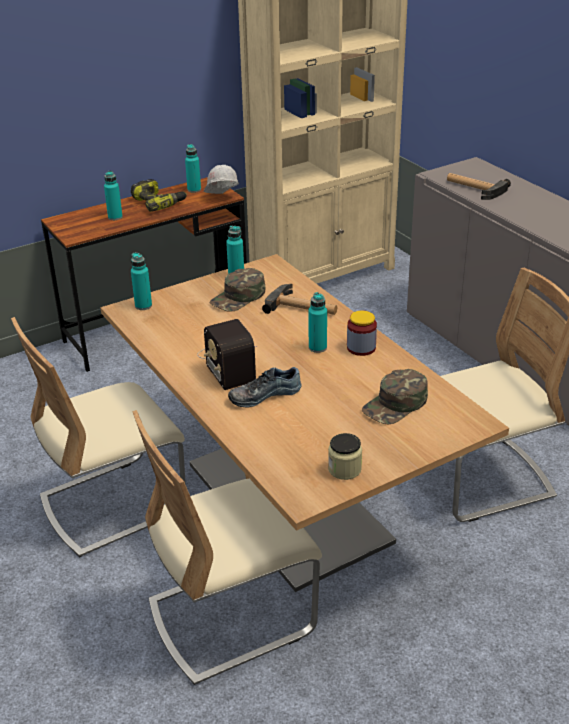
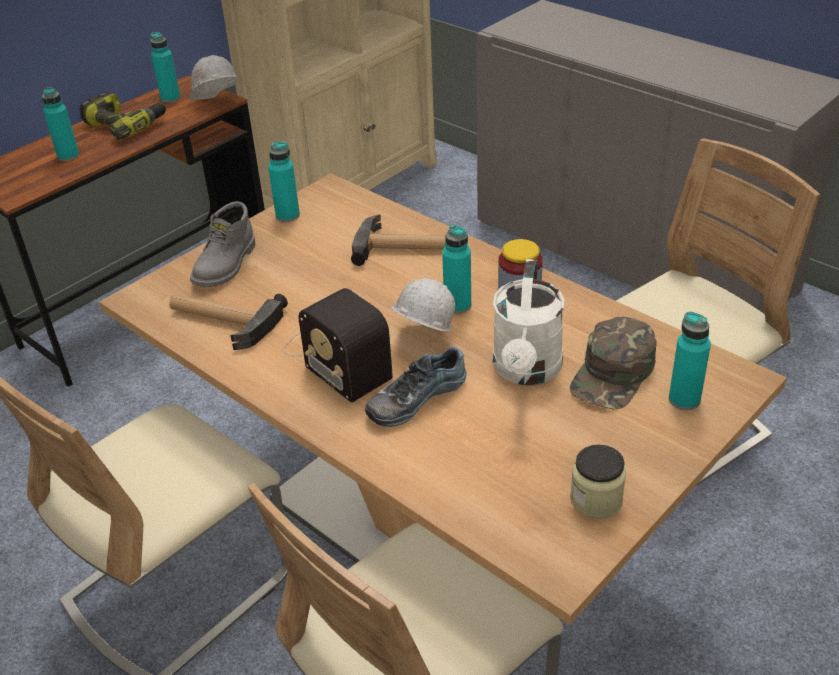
camera: 15 degrees left, 5 degrees up
(143, 306) = (167, 287): turquoise bottle -> turquoise bottle (684, 400)
(185, 299) = (226, 265): none -> grey boot
(238, 297) = (306, 247): green cap -> none
(285, 364) = (423, 341): none -> white hard hat
(341, 393) = (526, 371): none -> white watering can
(474, 188) = (563, 40): hammer -> hammer (222, 320)

